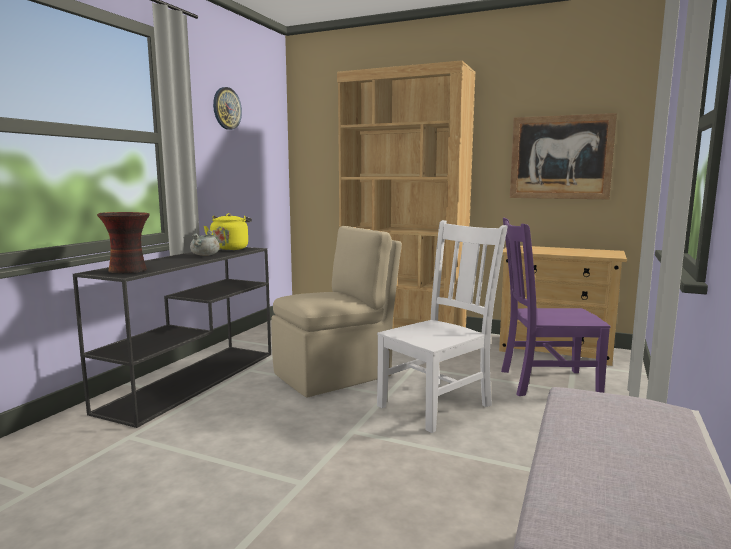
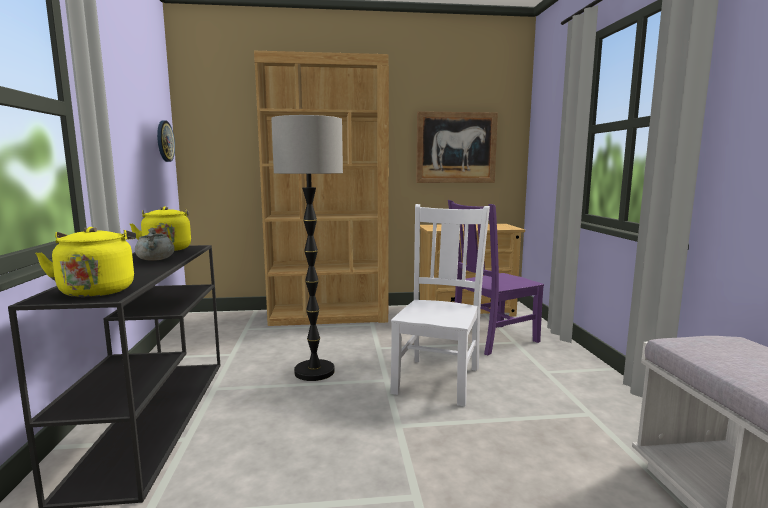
camera: 30 degrees left, 0 degrees up
(129, 270) = (98, 290): vase -> yellow kettle
(226, 108) = (124, 79): wall clock -> wall clock (164, 141)
(335, 374) = (314, 372): beige chair -> floor lamp

